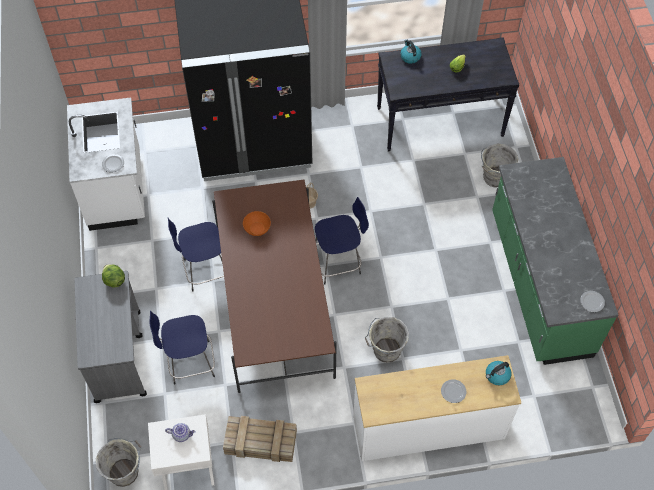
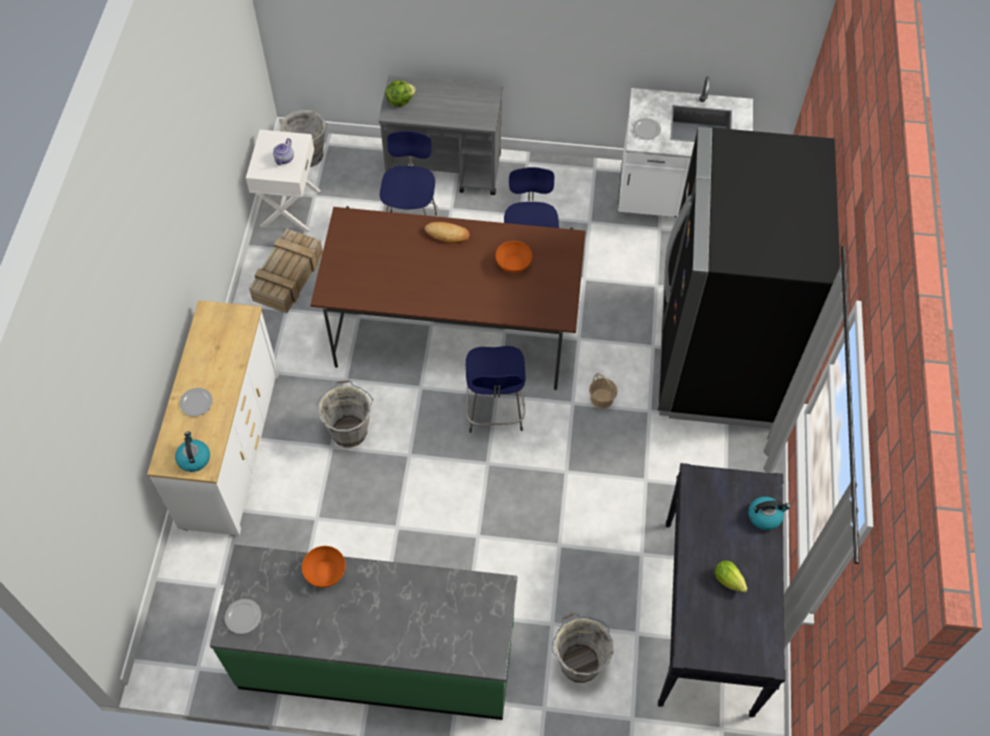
camera: 105 degrees right, 0 degrees up
(114, 280) = (485, 118): lettuce -> lettuce (400, 101)
(241, 277) = (447, 234): none -> bread
(542, 265) = (325, 572): none -> orange bowl

